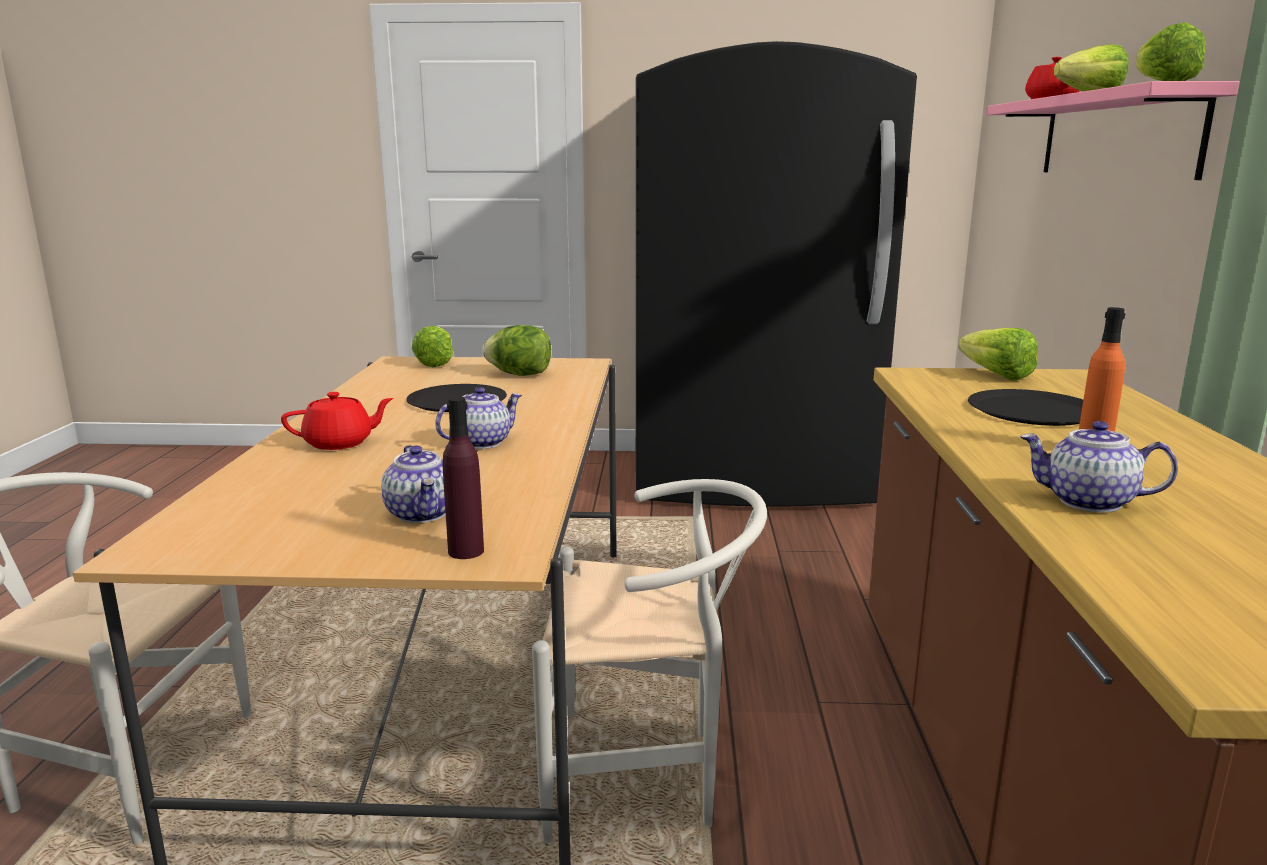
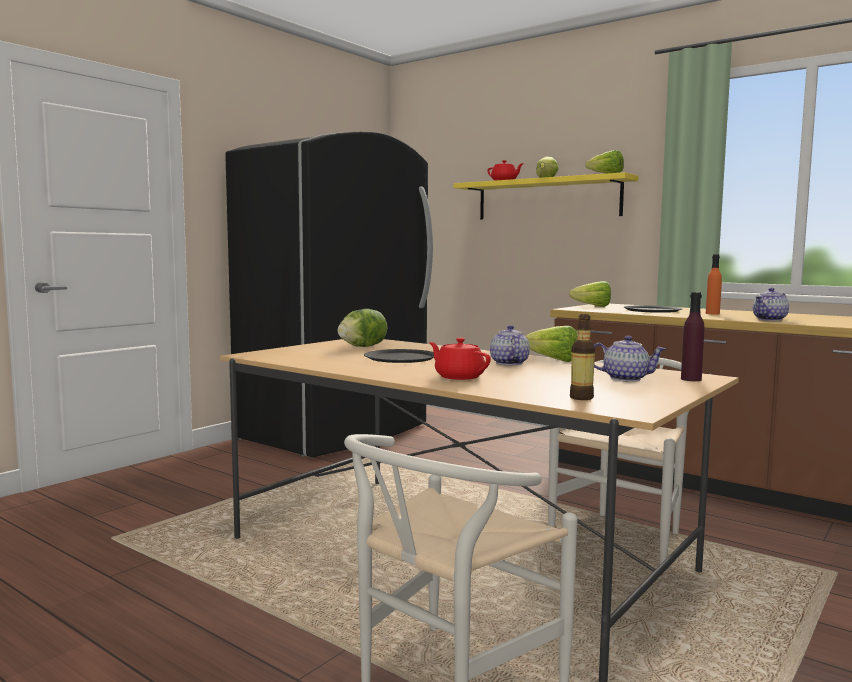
camera: 55 degrees left, 10 degrees down
(233, 514) = (581, 398): none -> bottle
(340, 443) = (459, 377): red teapot -> red teapot turned 60 degrees counterclockwise
(438, 362) = (279, 351): lettuce -> lettuce (549, 360)
(1116, 136) = (547, 199): pink shelf -> yellow shelf

